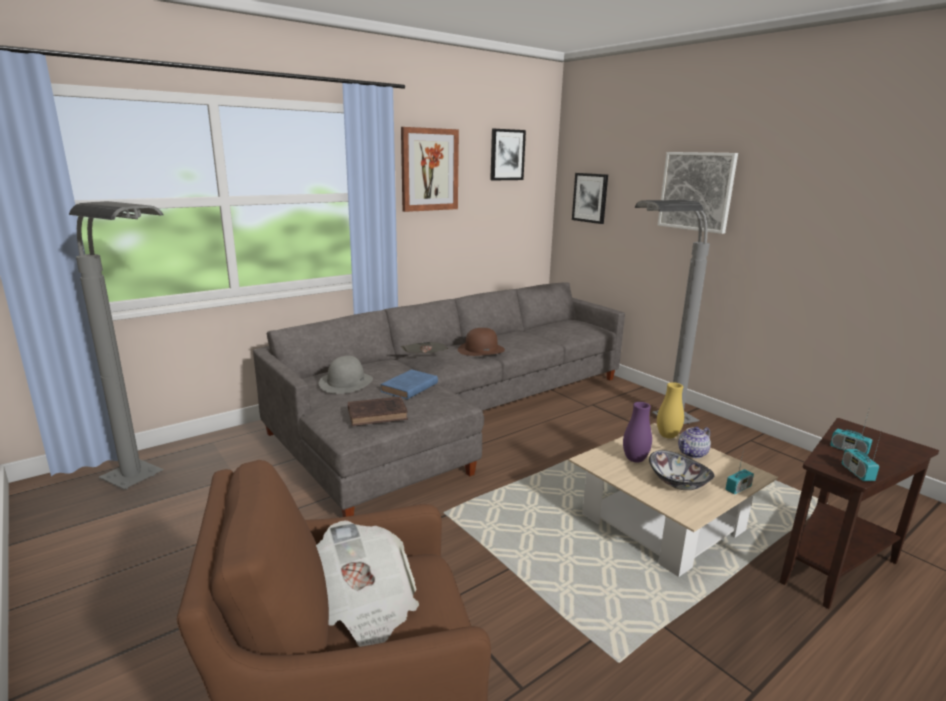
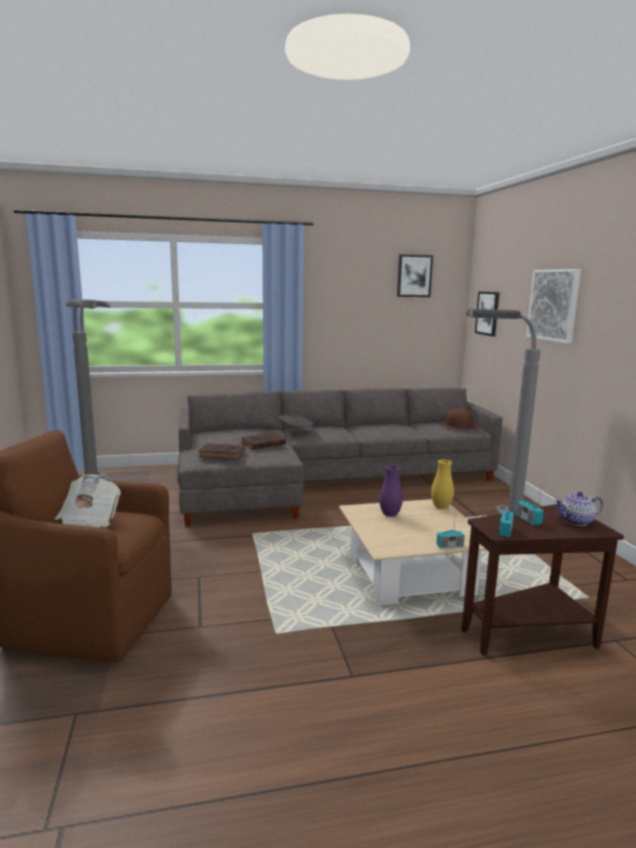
camera: 25 degrees right, 5 degrees down
(346, 382) = (226, 435): grey hat -> none
(408, 388) = (262, 444): blue book -> brown book
(429, 170) = (338, 287): picture -> none
(481, 349) = (350, 430): brown hat -> brown hat (459, 425)
(678, 483) = (403, 533): bowl -> none
(693, 453) = (446, 520): teapot -> teapot (576, 521)

